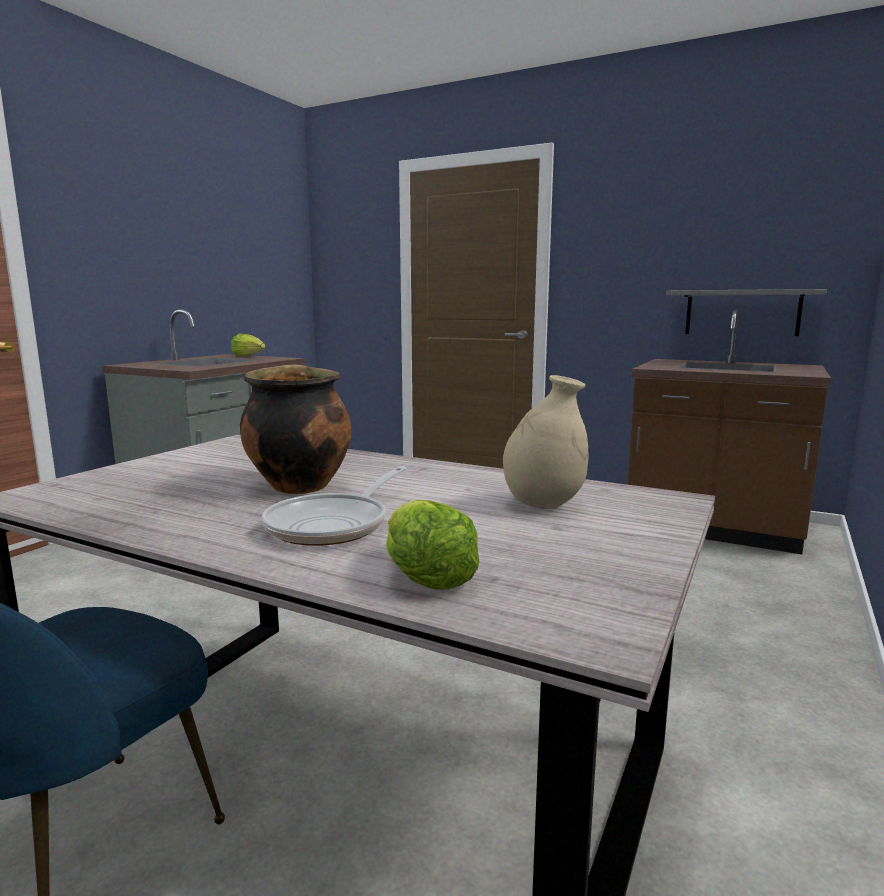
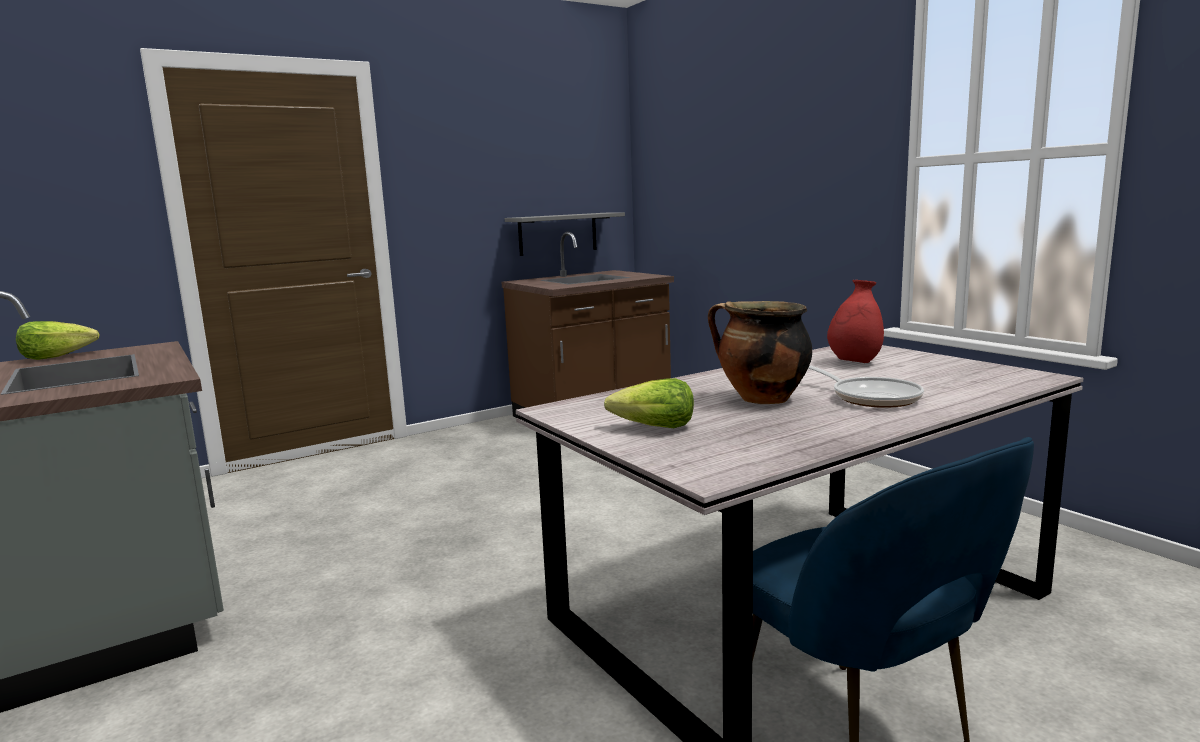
camera: 60 degrees left, 0 degrees up
(425, 574) = (967, 389): lettuce -> lettuce (654, 428)
(543, 504) = (854, 362): beige vase -> red vase

